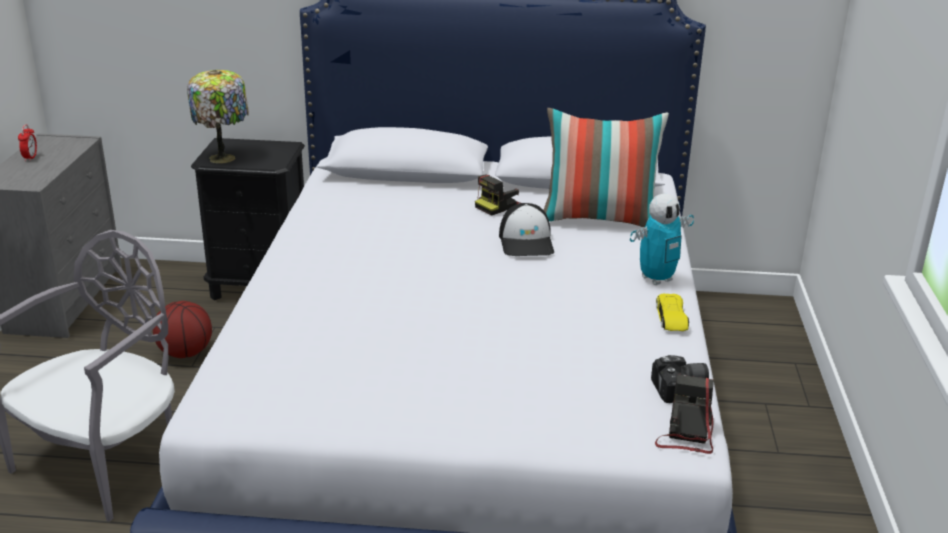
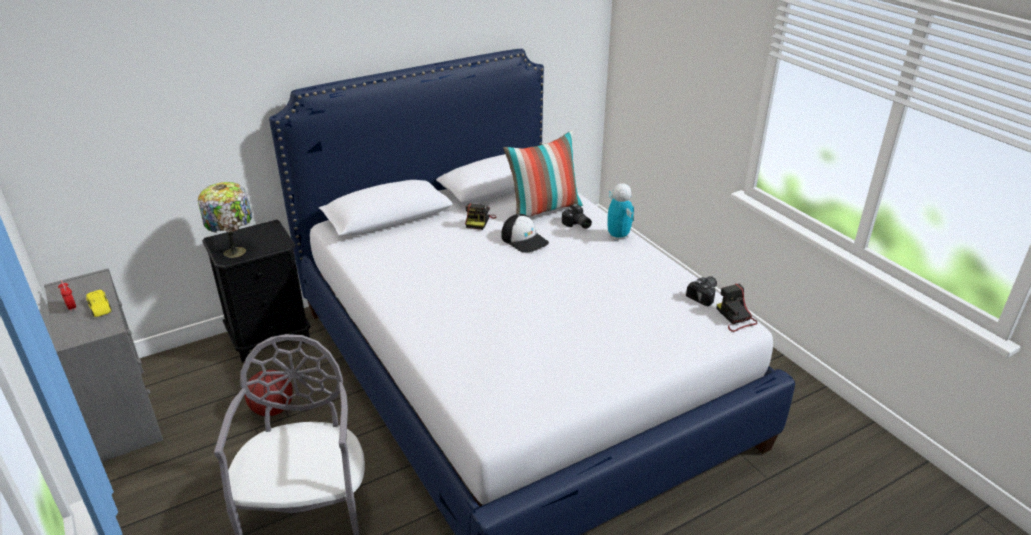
camera: 35 degrees left, 5 degrees up
(618, 248) = (577, 225): none -> camera
(656, 279) = (618, 236): toy robot -> toy robot turned 45 degrees counterclockwise
(671, 318) = (653, 257): yellow toy car -> yellow toy car (99, 307)

